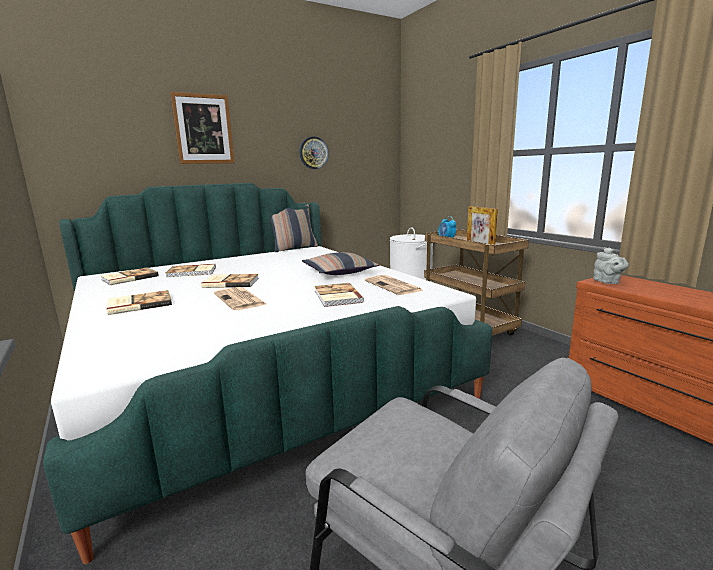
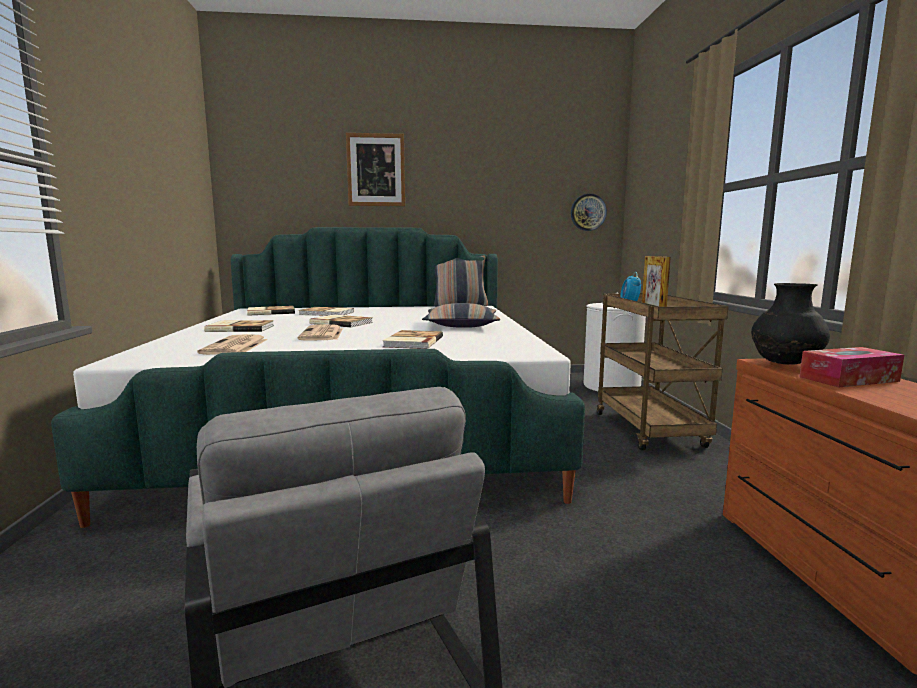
camera: 25 degrees right, 5 degrees down
(313, 153) = (500, 196): wall clock -> wall clock (588, 212)
(394, 286) = (492, 341): newspaper -> newspaper (235, 346)
(607, 282) = (785, 364): grey teapot -> black vase
(655, 289) = (848, 379): none -> tissue box

